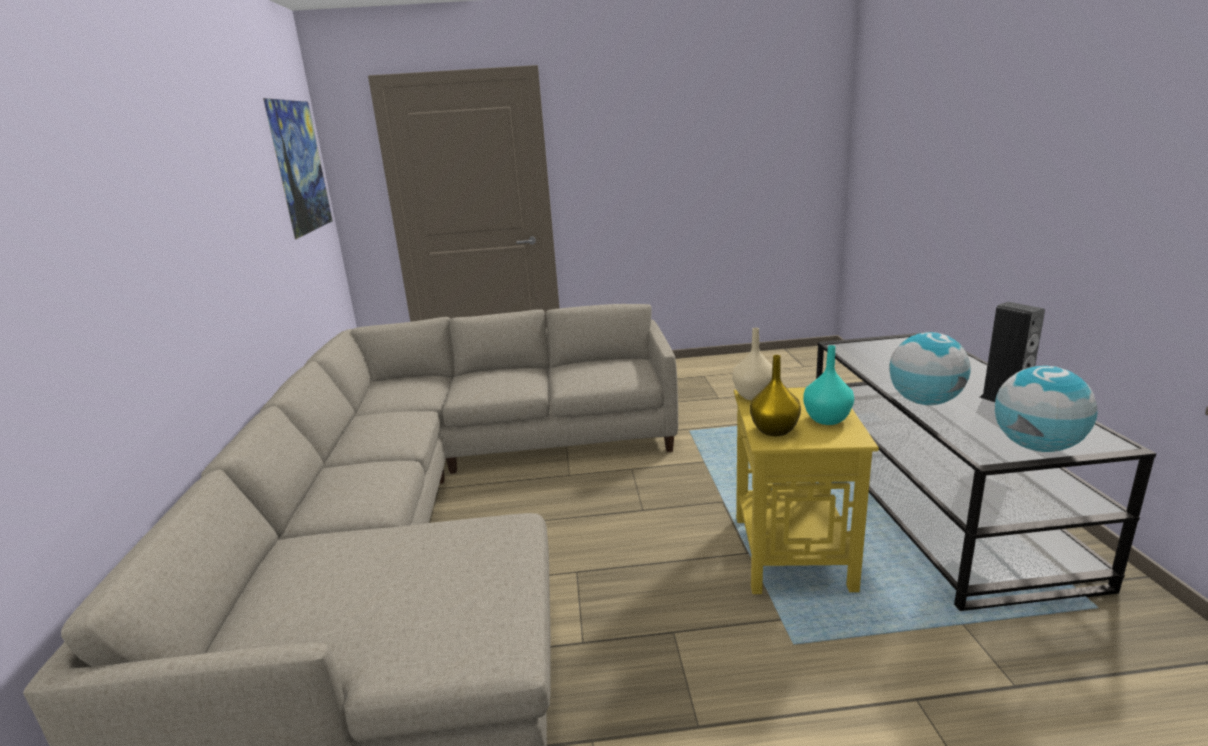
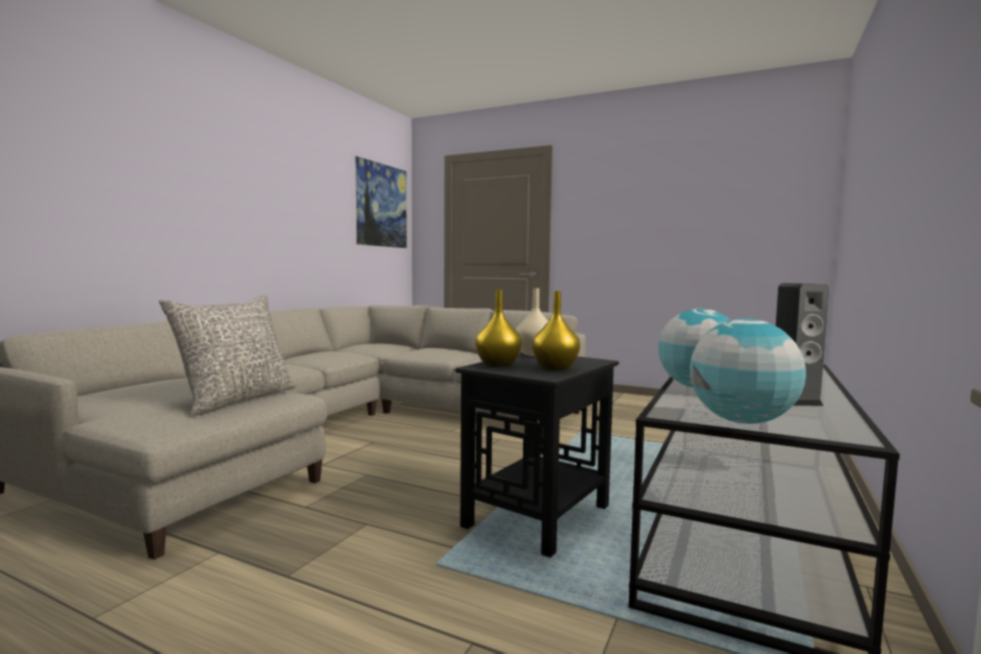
camera: 30 degrees right, 15 degrees down
(467, 560) = (236, 400): none -> grey pillow
(792, 553) = (536, 517): yellow side table -> black side table
(826, 419) = (555, 368): turquoise vase -> yellow vase

